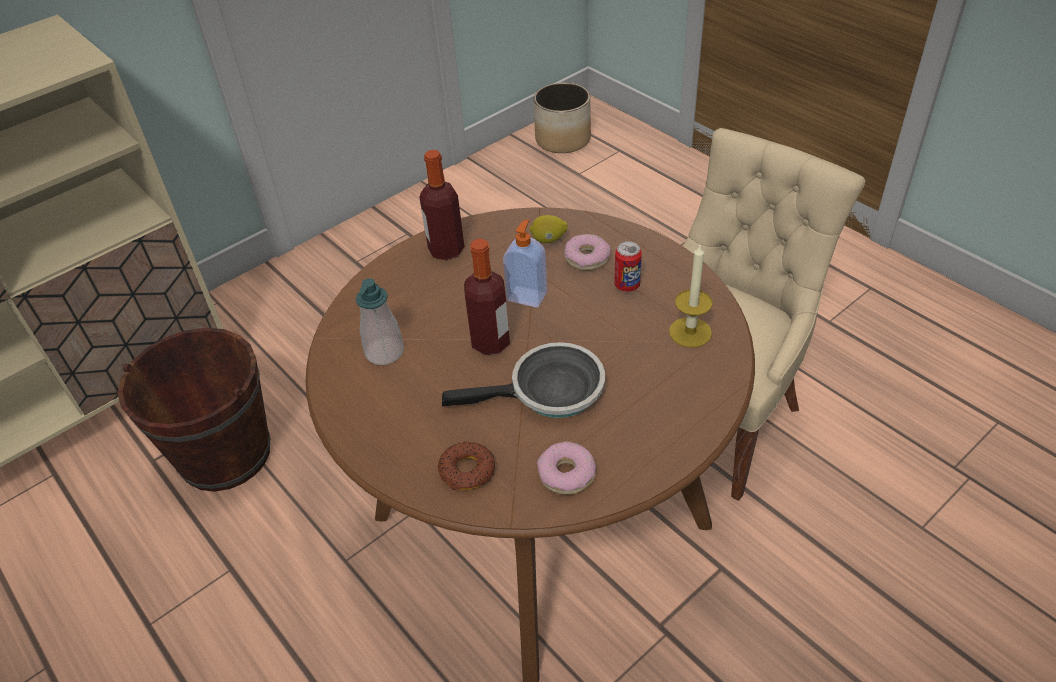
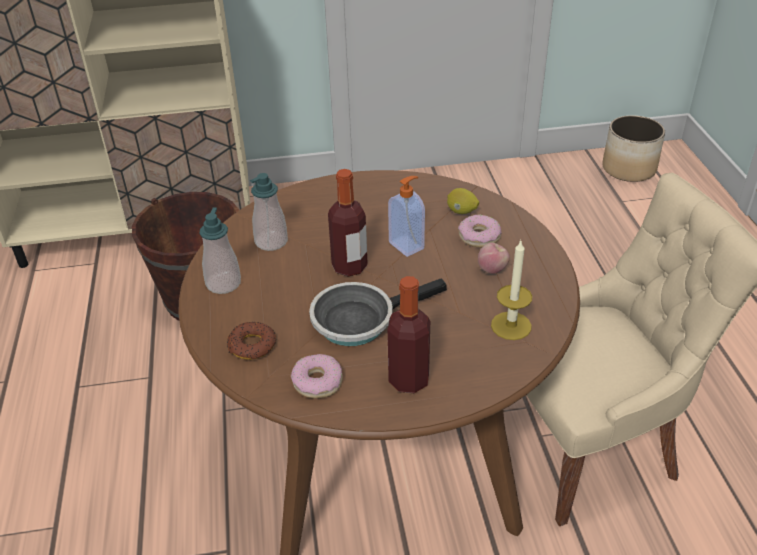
camera: 30 degrees right, 5 degrees down
(374, 420) = (223, 283): none -> soap dispenser
(446, 250) = (378, 189): bottle -> bottle (408, 380)
(549, 392) = (359, 319): frying pan -> frying pan turned 135 degrees clockwise
(627, 285) = (492, 269): can -> apple

